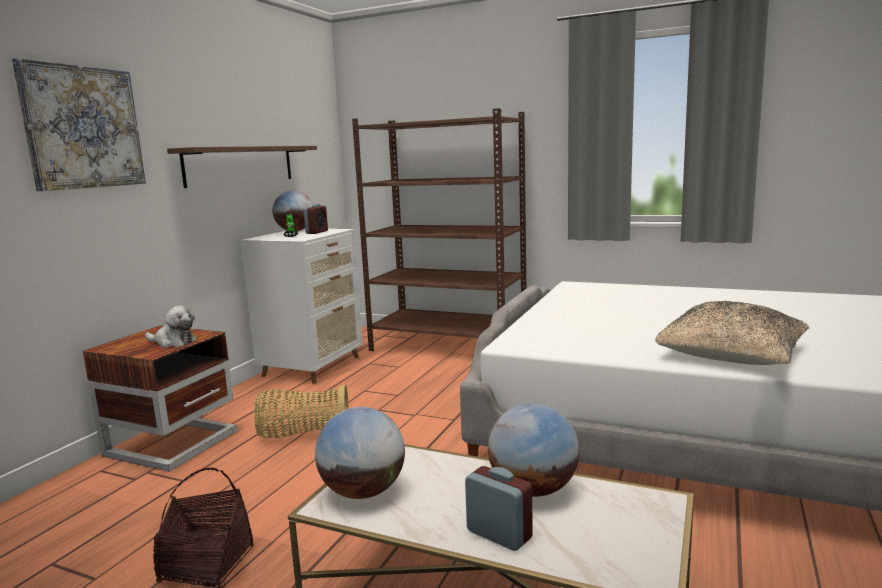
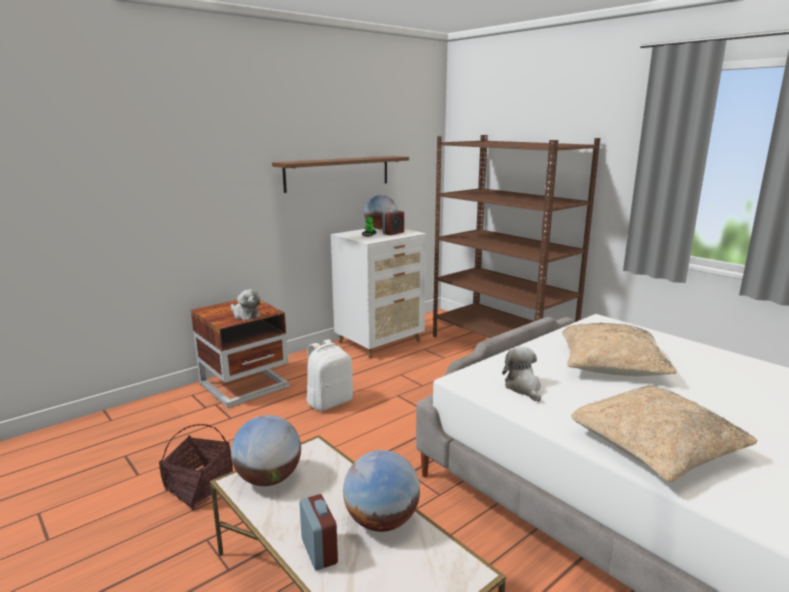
camera: 25 degrees right, 5 degrees up
(83, 127) = (204, 149): picture -> none
(303, 434) = (329, 402): basket -> white backpack
(574, 339) = (523, 388): none -> plush toy
(622, 310) = (610, 364): none -> beige pillow

